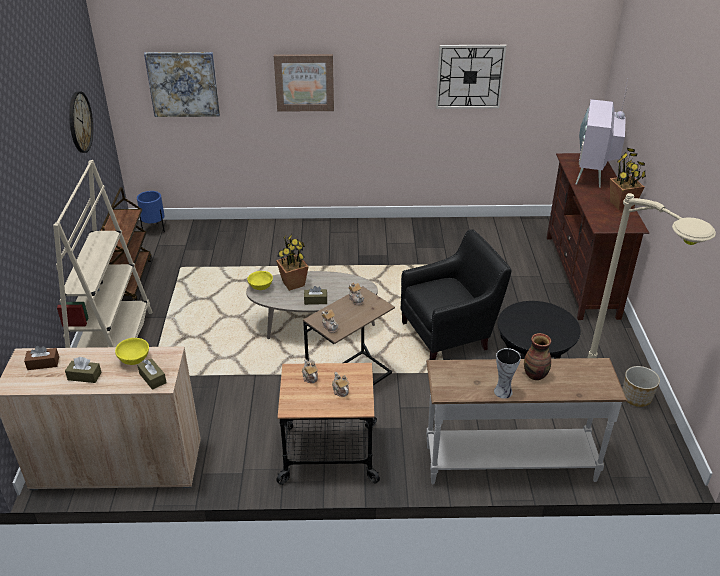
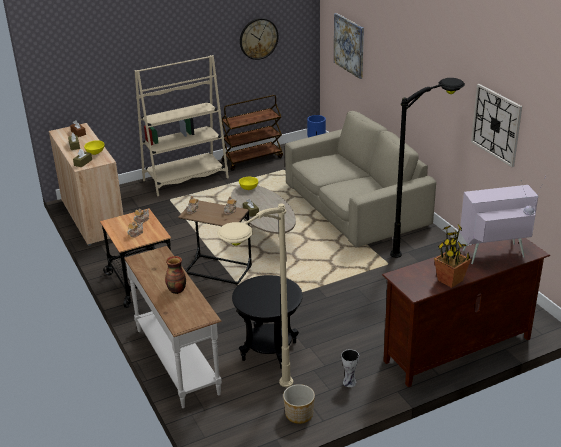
camera: 65 degrees right, 5 degrees down
(293, 283) = (263, 198): potted plant -> none
(304, 82) = (403, 75): picture -> none
(306, 248) = (355, 206): none -> beige sofa
(412, 234) = (426, 245): none -> black floor lamp
(450, 334) = (304, 298): black armchair -> none
(503, 391) = (150, 280): vase -> vase (350, 382)

